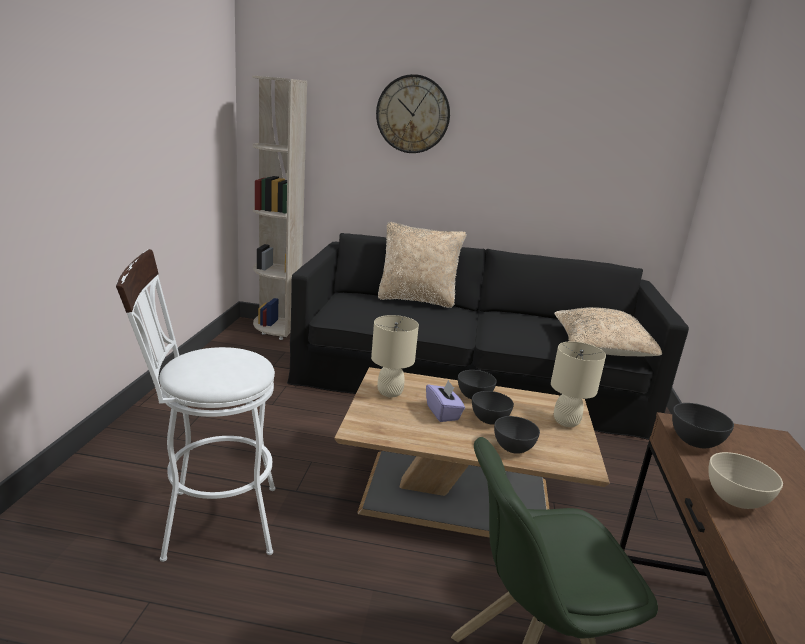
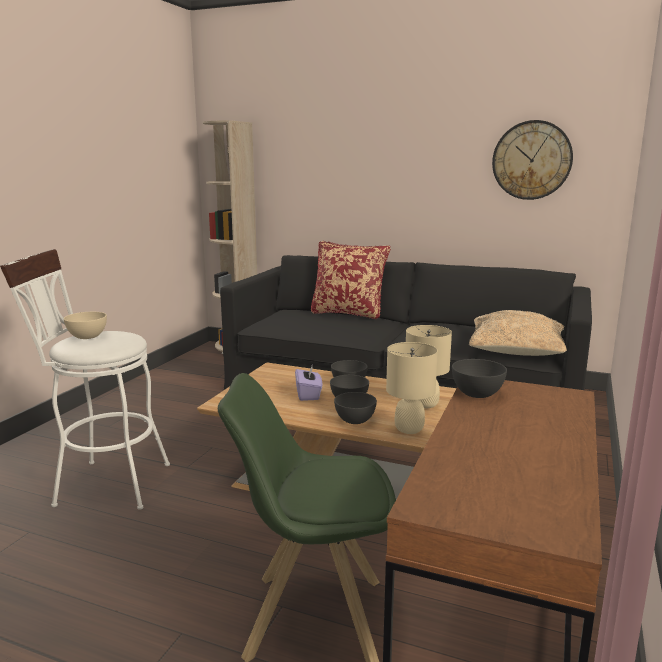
camera: 15 degrees right, 5 degrees down
(388, 393) = (269, 380): beige table lamp -> beige table lamp (407, 430)
(413, 114) = (344, 142): wall clock -> wall clock (532, 160)
(417, 301) = (348, 315): beige pillow -> red pillow
(735, 500) = (468, 431): beige bowl -> beige bowl (87, 337)

